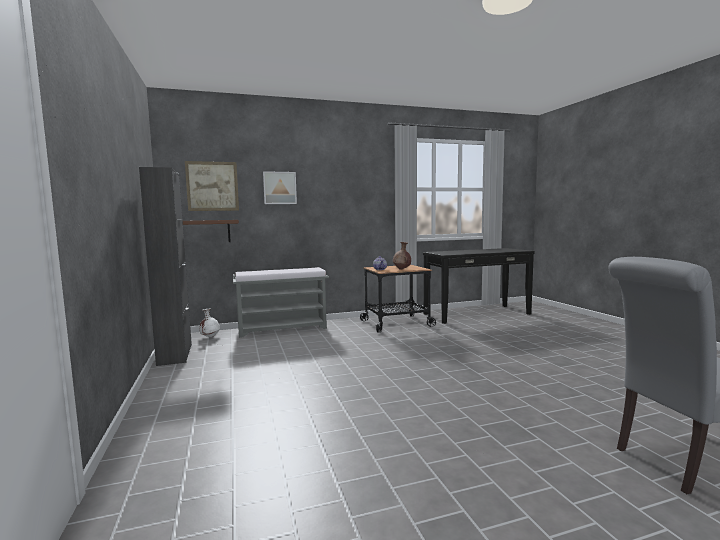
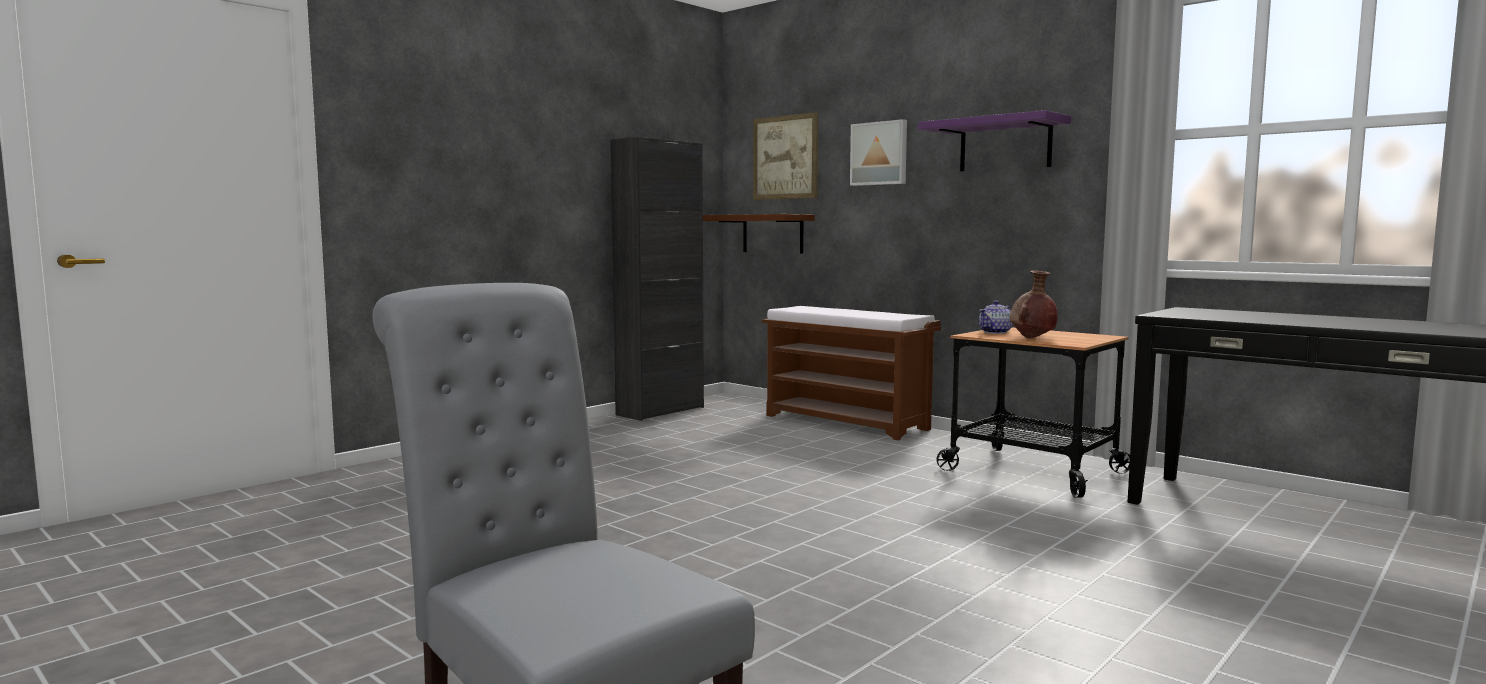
camera: 60 degrees right, 0 degrees up
(210, 337) = (745, 406): white vase -> none
(283, 328) = (847, 422): grey bench -> brown bench
(346, 188) = (1005, 145): none -> purple shelf

